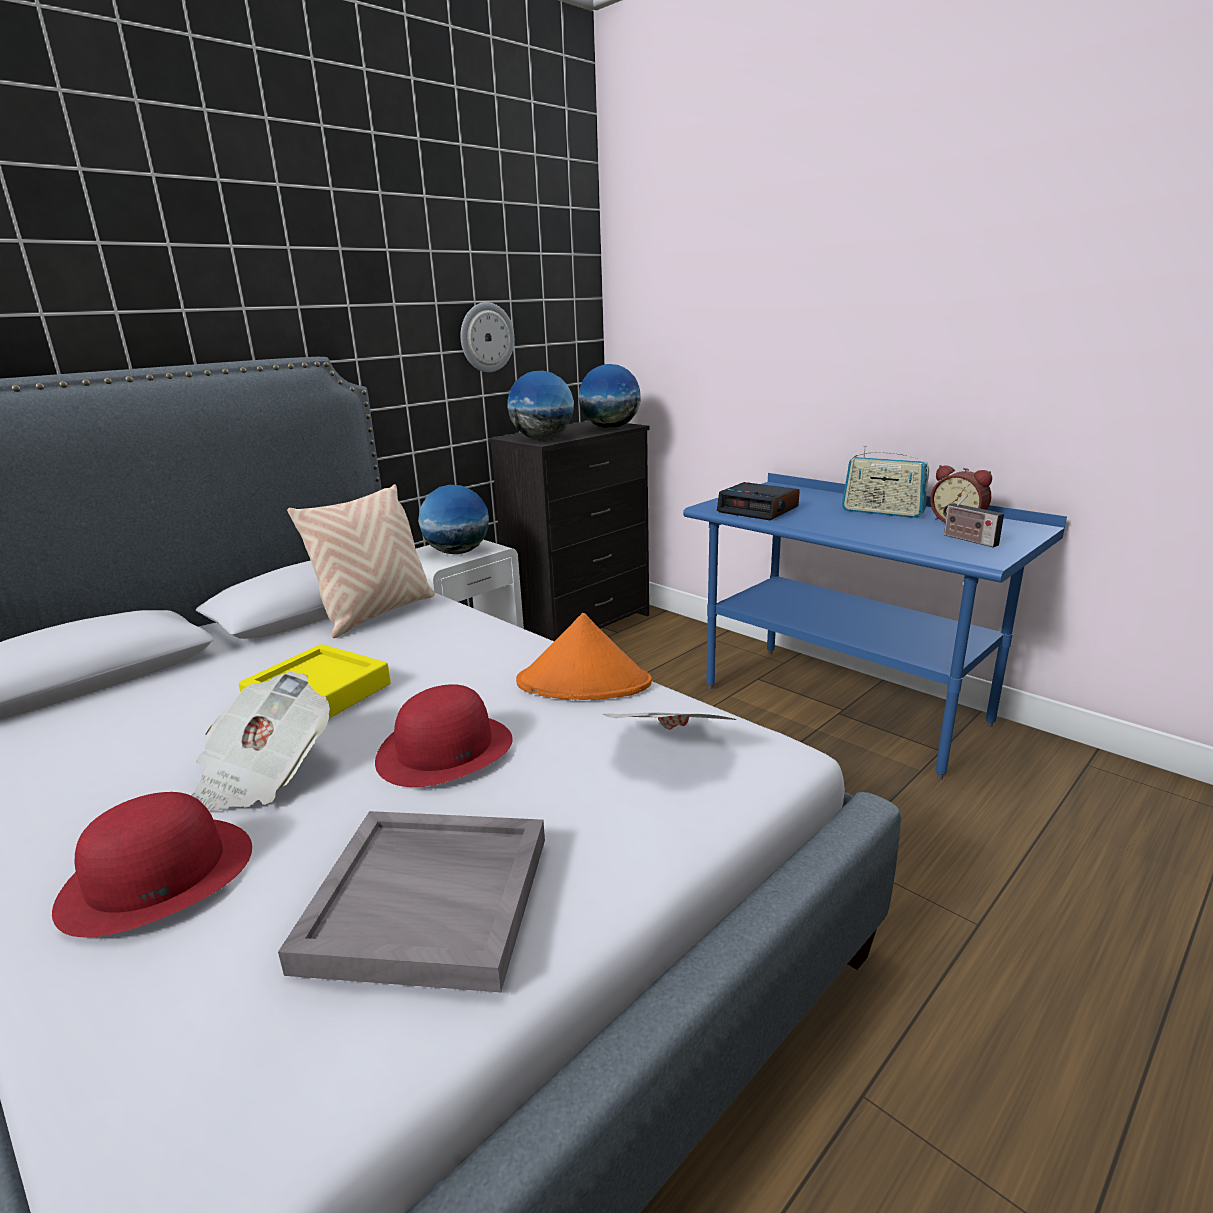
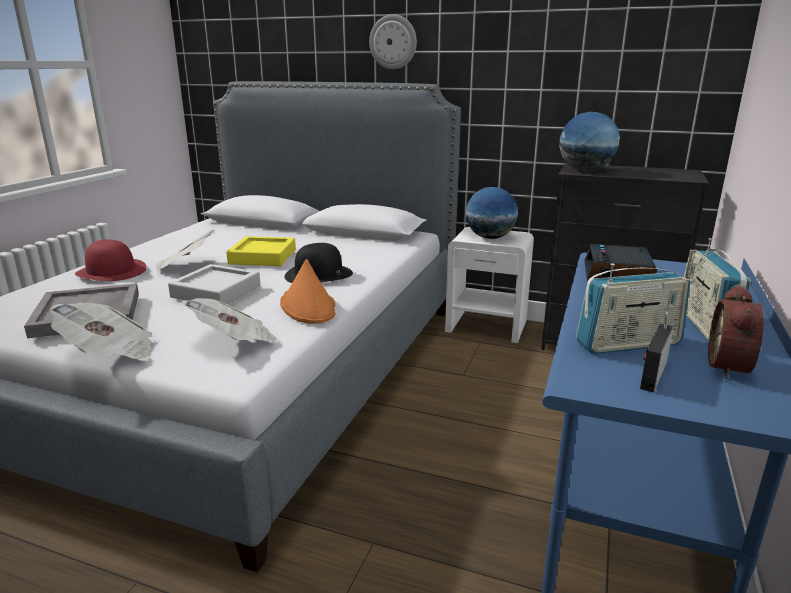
camera: 65 degrees right, 0 degrees up
(377, 613) = (368, 244): beige pillow -> none
(445, 749) = (216, 291): red hat -> grey tray
(465, 662) = (318, 274): none -> black hat
(486, 337) = (585, 81): wall clock -> wall clock (393, 42)
(610, 428) = (668, 177): globe -> none
(642, 869) = (110, 353): none -> newspaper
(914, 535) = (628, 344): none -> radio

